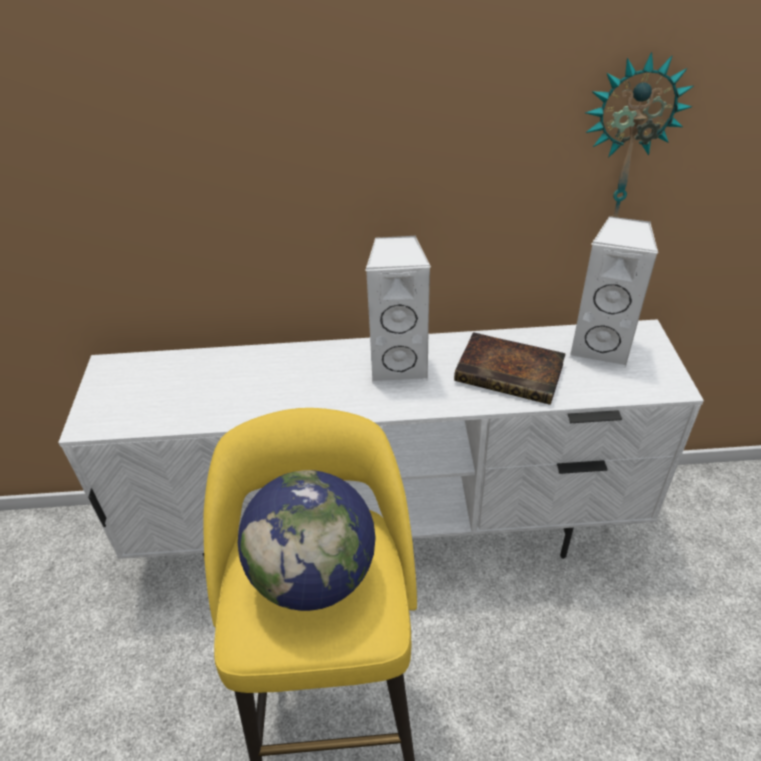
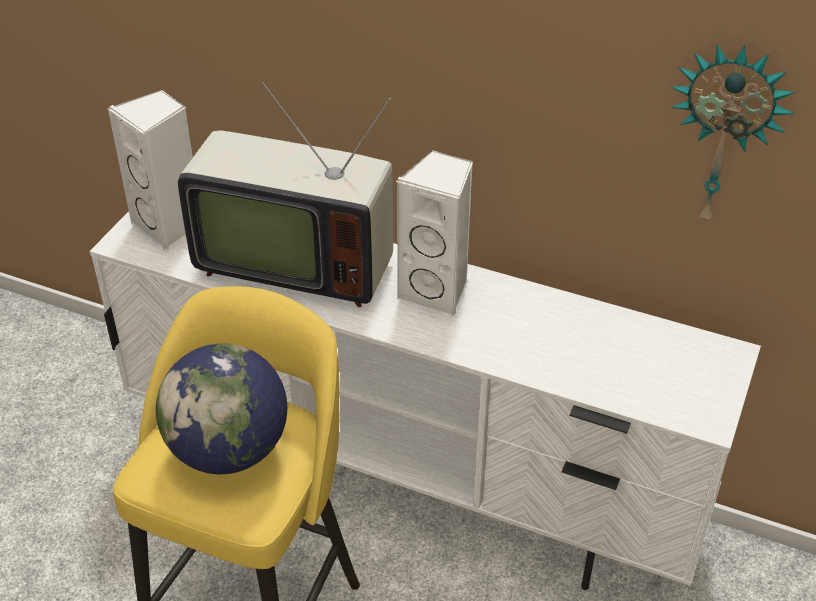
camera: 25 degrees right, 0 degrees up
(262, 383) = (294, 262): none -> television
(512, 373) = (545, 342): book -> none
(601, 347) = (665, 351): white speaker -> white speaker (170, 226)

